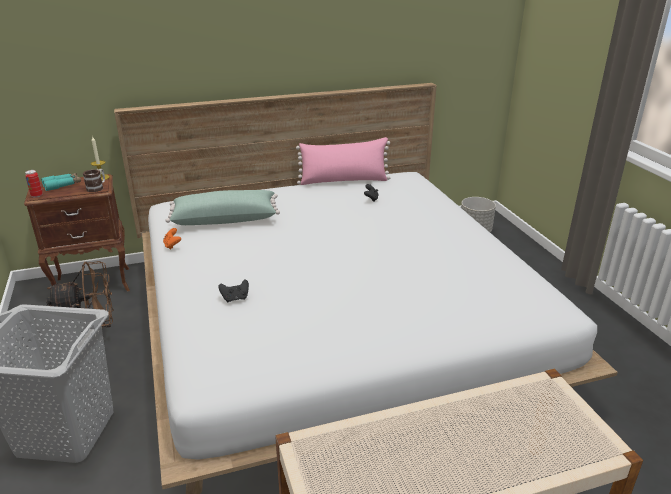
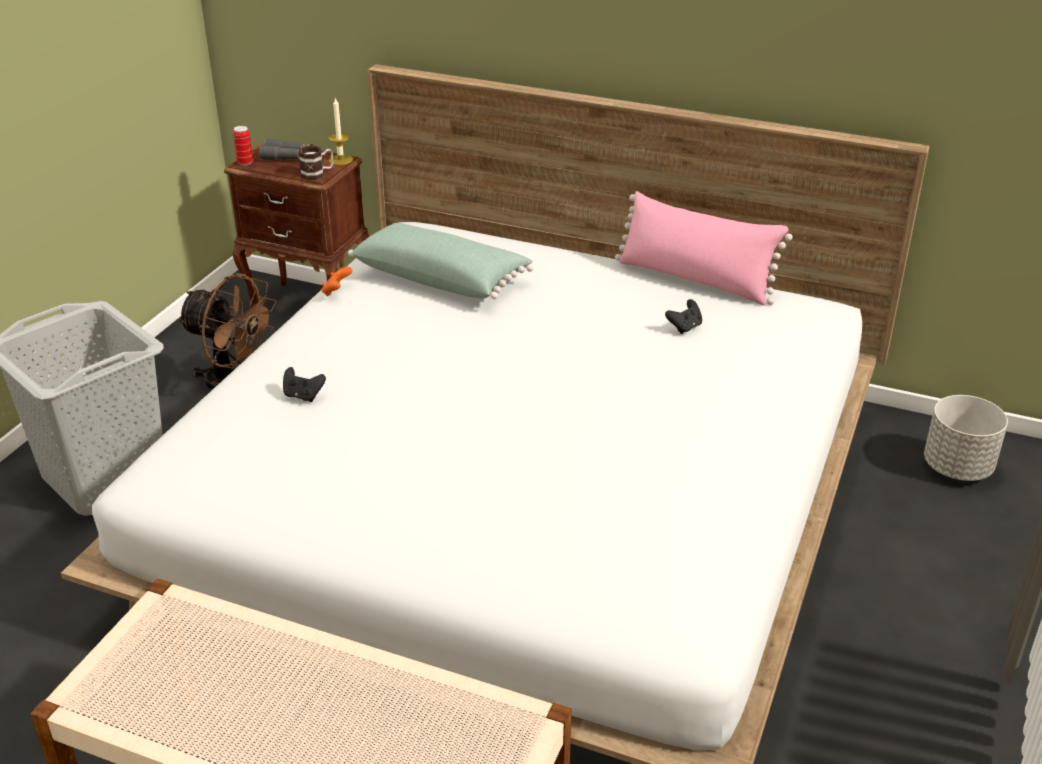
camera: 40 degrees right, 5 degrees up
(62, 185) = (287, 157): turquoise binoculars -> grey binoculars

